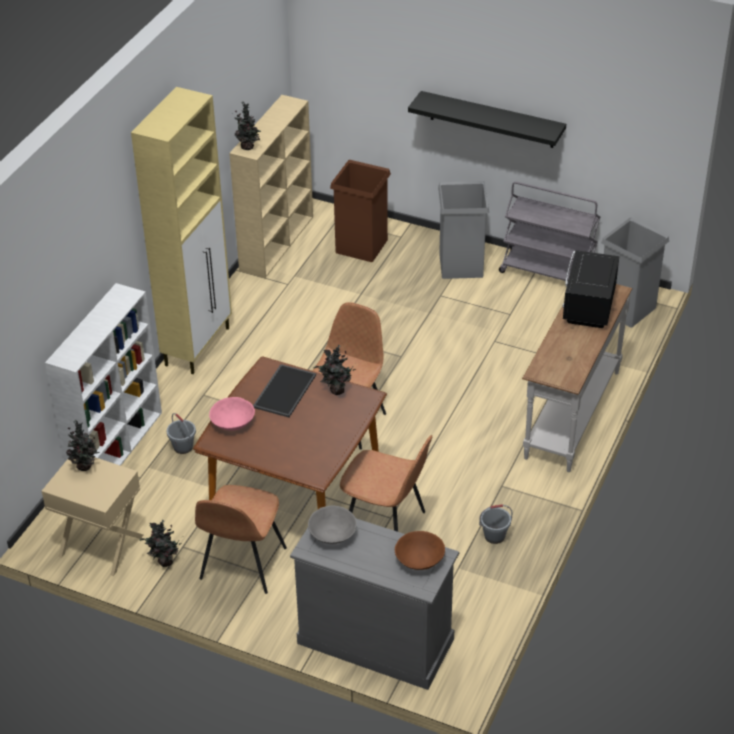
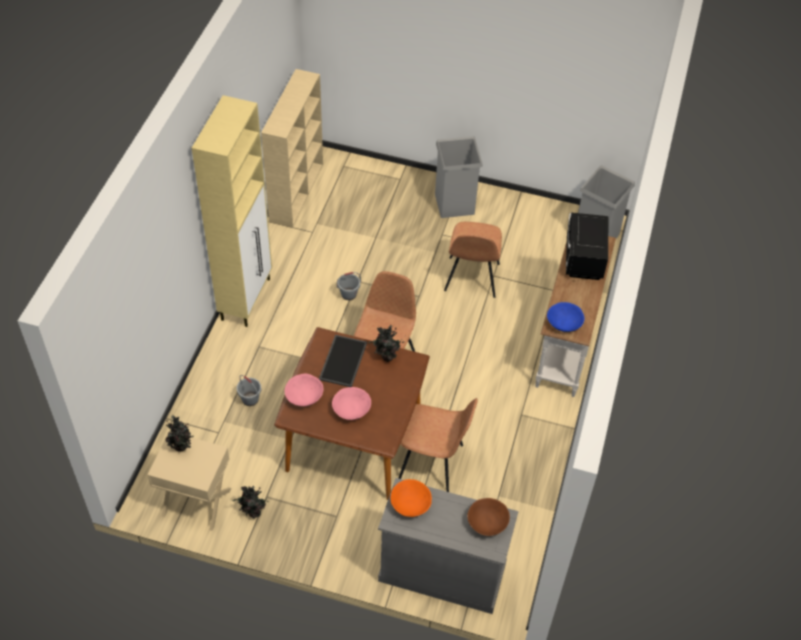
camera: 10 degrees left, 10 degrees up
(116, 447) = (193, 404): white bookcase -> none
(242, 565) = (319, 510): brown chair -> brown chair (471, 278)
(249, 147) = (277, 125): potted plant -> none
(284, 439) = (351, 410): none -> pink bowl
(332, 534) = (410, 504): grey bowl -> orange bowl
(362, 246) = (369, 190): brown trash can -> none
(491, 120) = (481, 86): black shelf -> none
(494, 536) = (523, 463): grey bucket -> grey bucket (348, 294)
(548, 272) = (527, 206): grey cart -> none
(552, 369) = (564, 323): none -> blue bowl

